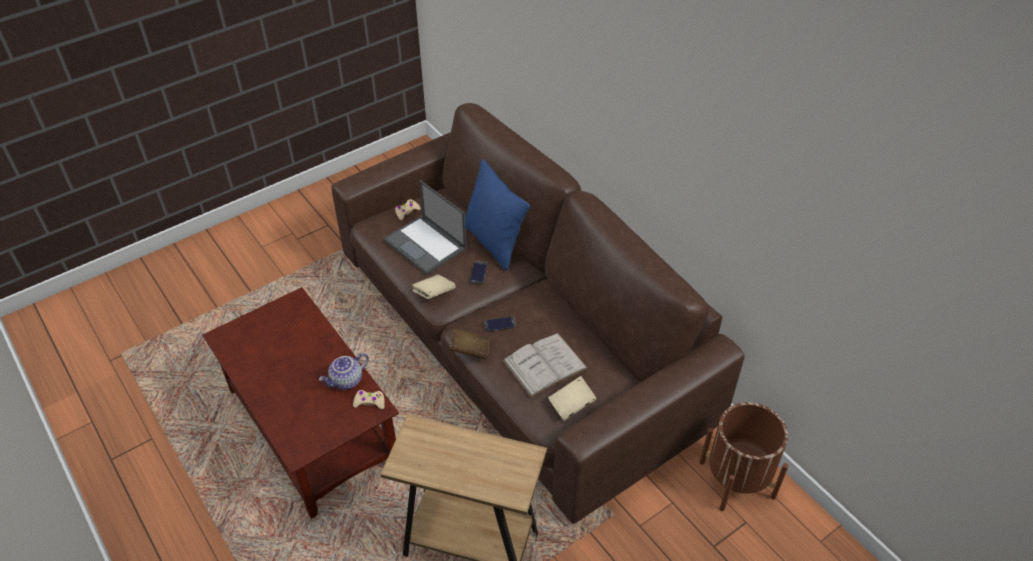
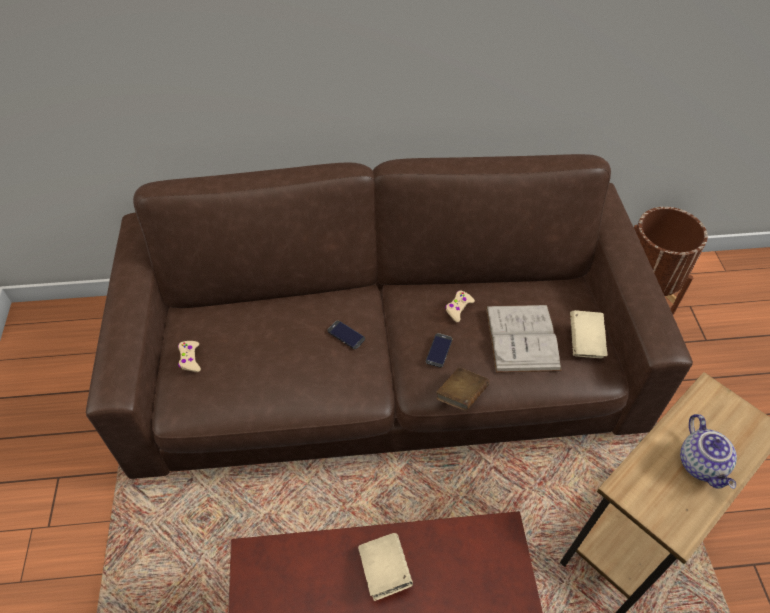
camera: 60 degrees left, 5 degrees up
(347, 381) = (439, 551): teapot -> teapot (702, 464)
(369, 402) = (488, 537): beige game controller -> beige game controller (458, 308)
(426, 245) = (265, 363): laptop -> none
(434, 293) = (349, 391): beige book -> beige book (384, 571)
(494, 242) = (305, 301): blue pillow -> none

